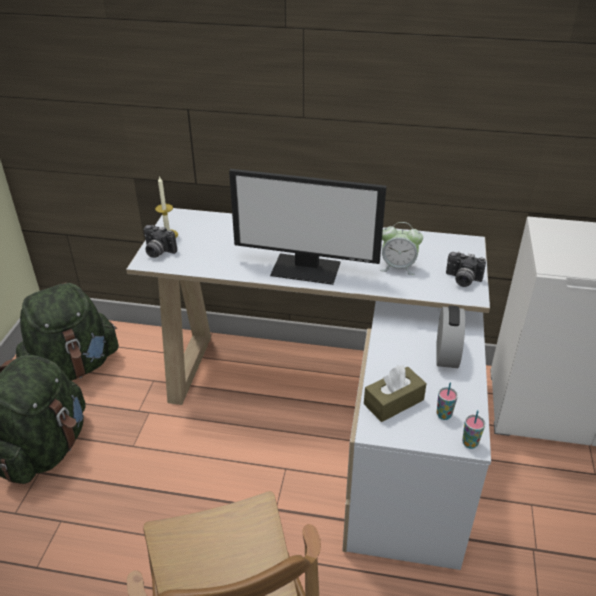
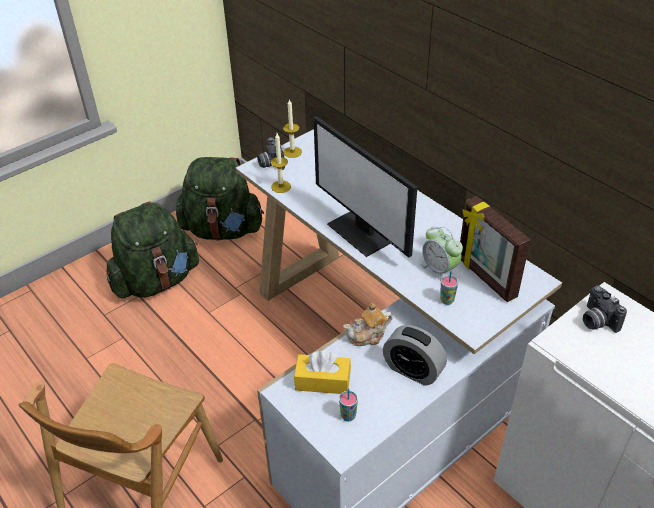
camera: 40 degrees right, 5 degrees up
(191, 265) = (281, 186): none -> candle
(385, 349) = (368, 336): none -> teapot
(393, 402) = (322, 381): brown tissue box -> yellow tissue box
(435, 257) = (485, 278): none -> picture frame
(446, 354) = (413, 370): alarm clock -> alarm clock turned 75 degrees clockwise
(462, 280) = (482, 311): camera -> camera (596, 321)
(470, 443) = (341, 450): cup -> cup (447, 300)

